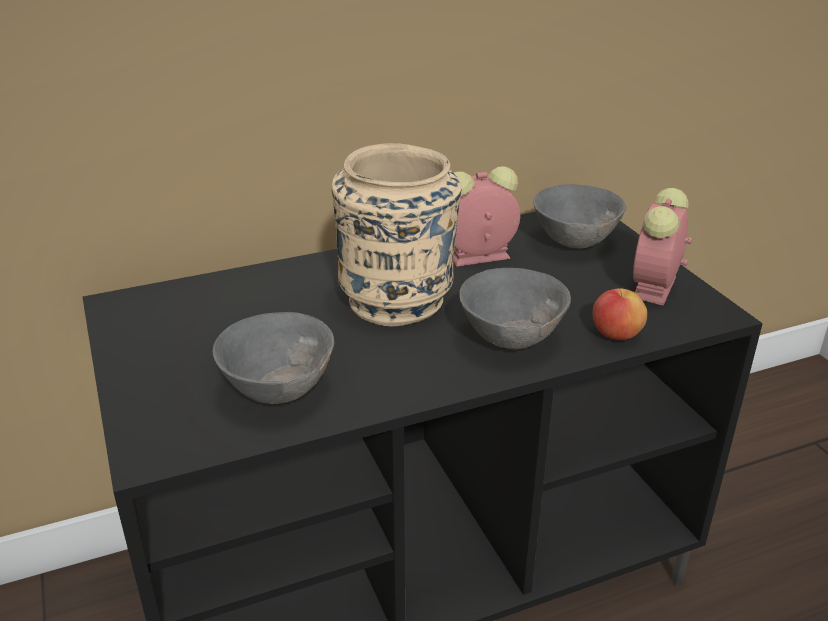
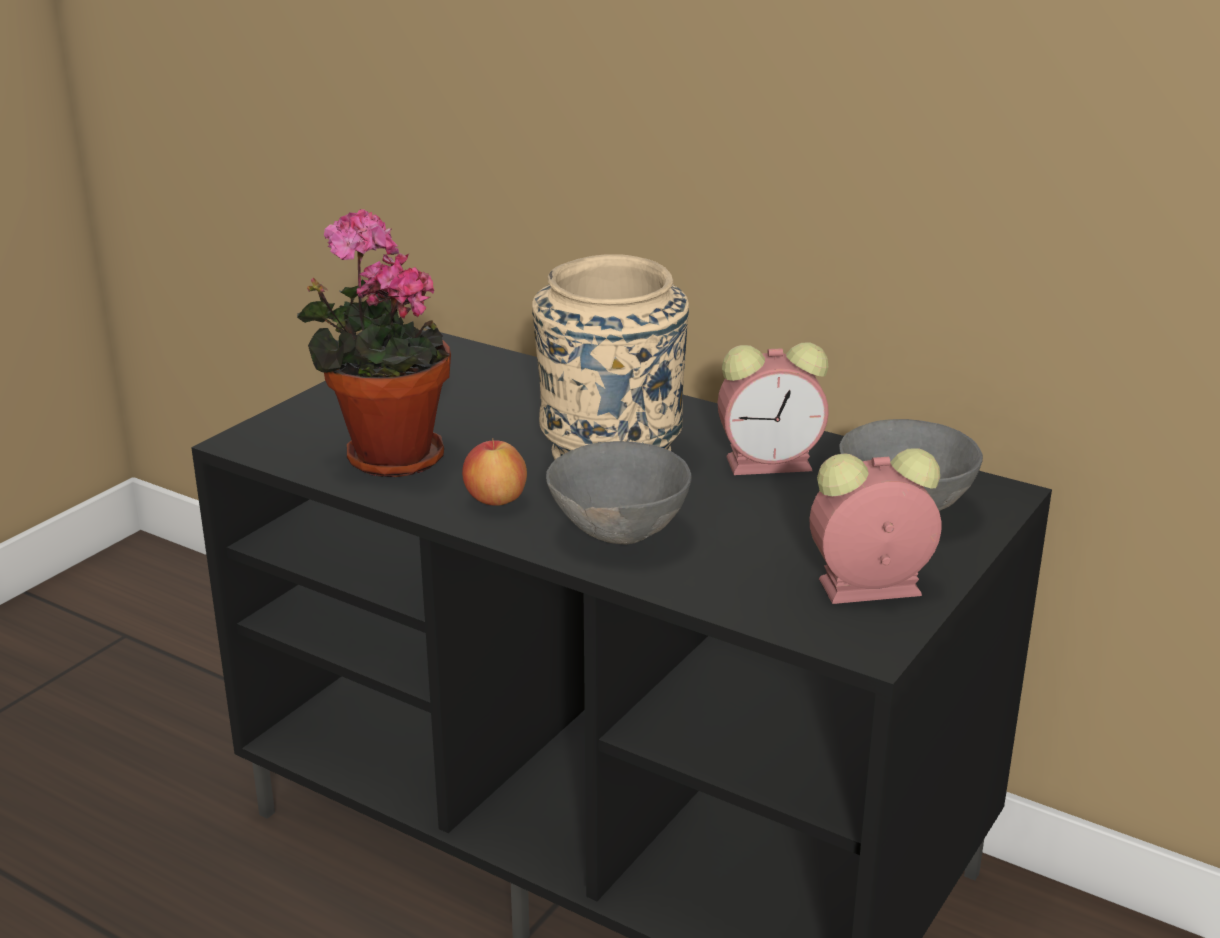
camera: 55 degrees right, 5 degrees down
(280, 392) = (386, 457): grey bowl -> potted plant
(476, 256) = (772, 463): alarm clock -> alarm clock turned 135 degrees clockwise
(615, 335) = (715, 590): apple -> apple (495, 500)

